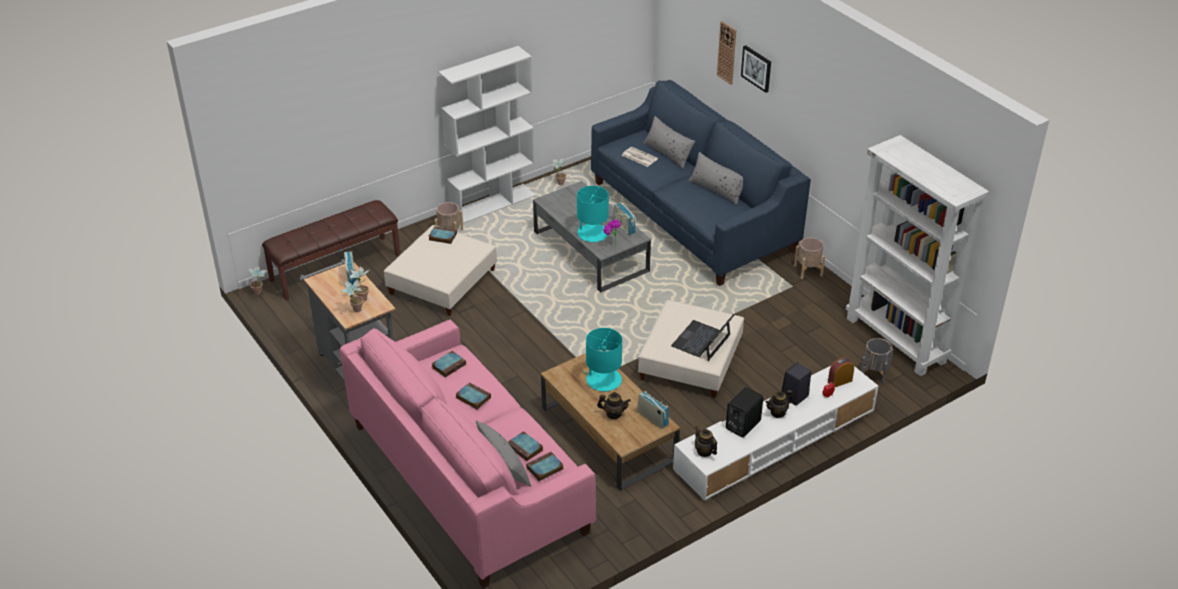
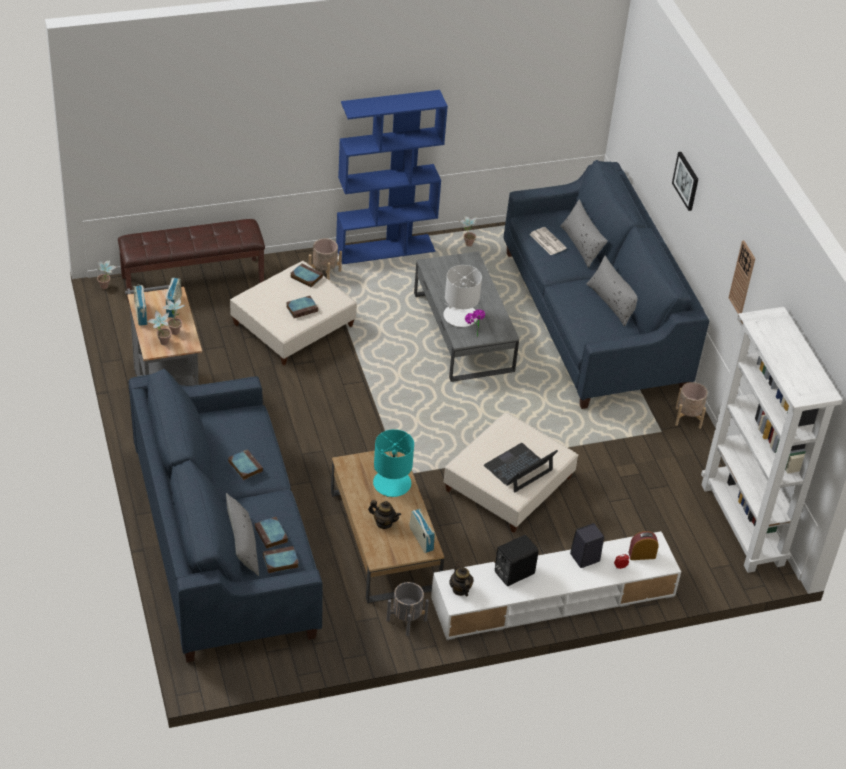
camera: 15 degrees right, 5 degrees up
(449, 365) = (237, 425): book -> book (302, 308)
(468, 478) = (224, 545): pink sofa -> blue sofa
(493, 204) = (386, 249): white bookcase -> blue bookcase
(592, 233) = (460, 316): turquoise table lamp -> white table lamp
(624, 227) = (497, 317): radio -> radio (141, 314)
(727, 52) = (666, 152): wall clock -> wall clock (742, 278)
(778, 412) = (558, 570): teapot -> none
(874, 373) = (698, 554): grey planter -> grey planter (406, 620)

